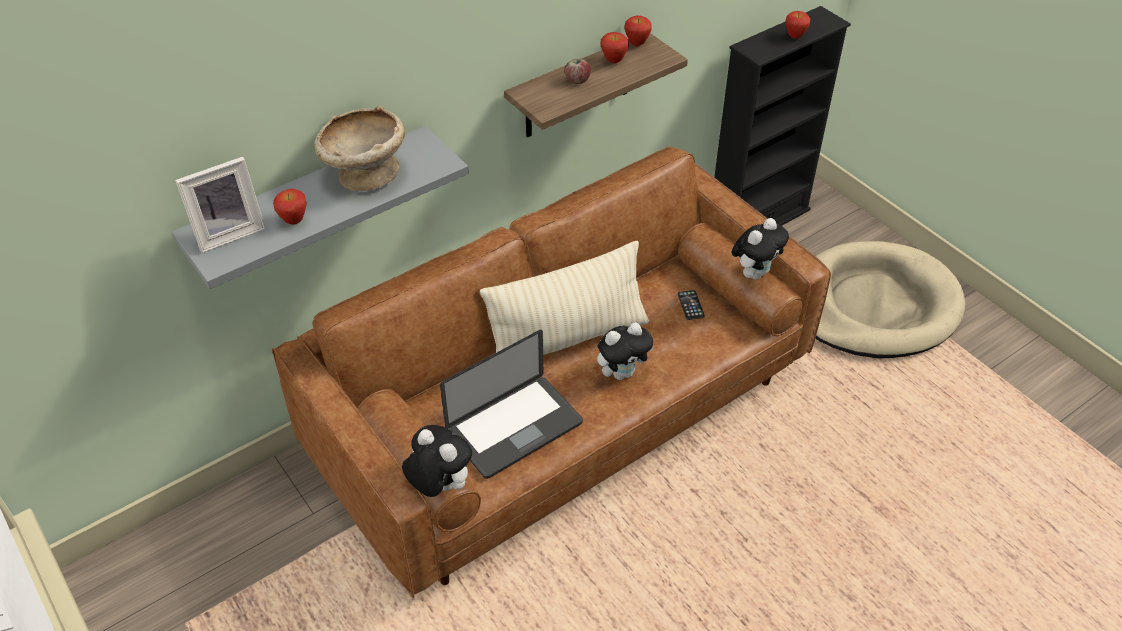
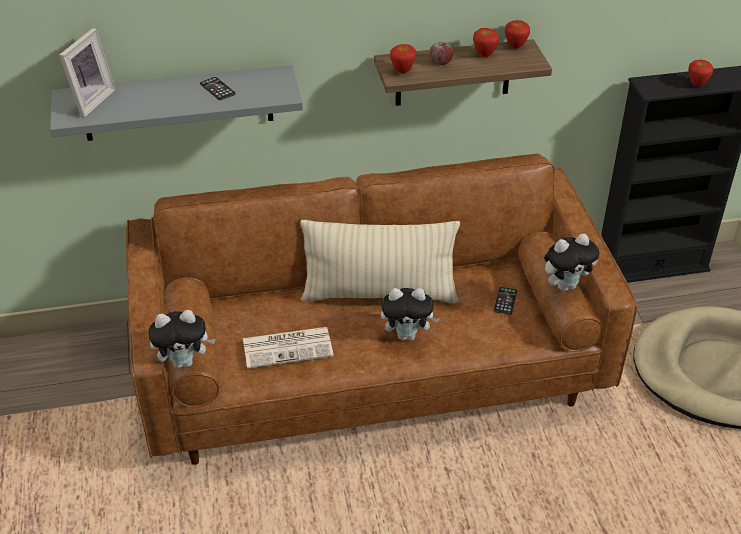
camera: 25 degrees right, 5 degrees down
(229, 232) = (89, 101): picture frame -> picture frame turned 60 degrees counterclockwise
(294, 221) = (141, 106): apple -> apple (402, 71)
(365, 176) = (217, 89): beige bowl -> phone
(439, 486) = (184, 361): plush toy -> plush toy turned 105 degrees clockwise
(514, 428) = (289, 347): laptop -> newspaper

